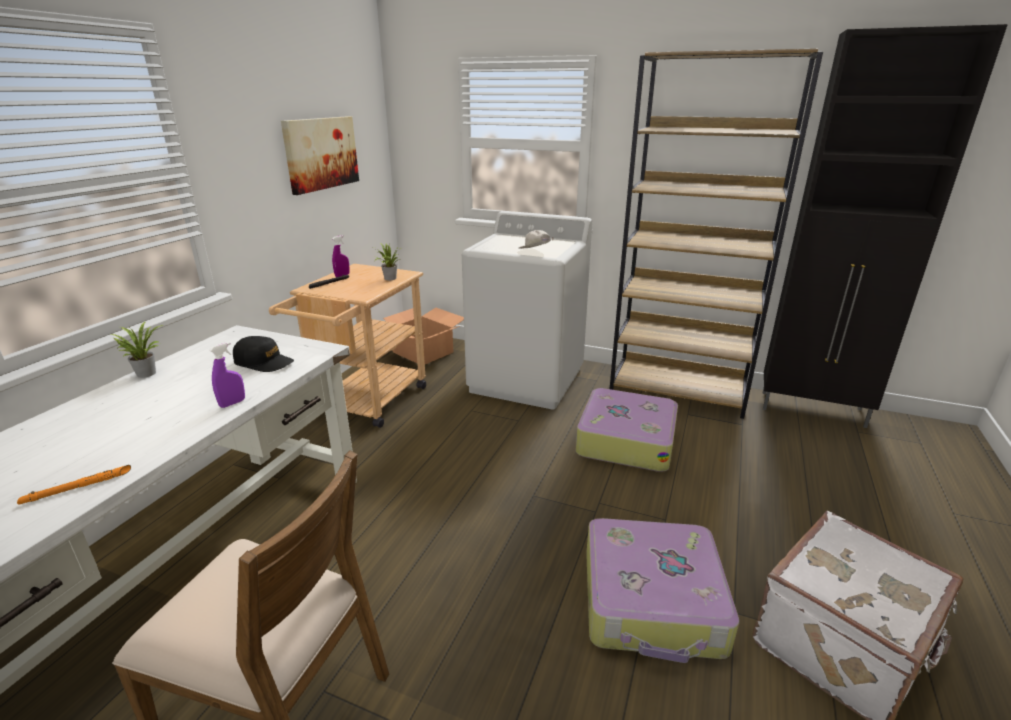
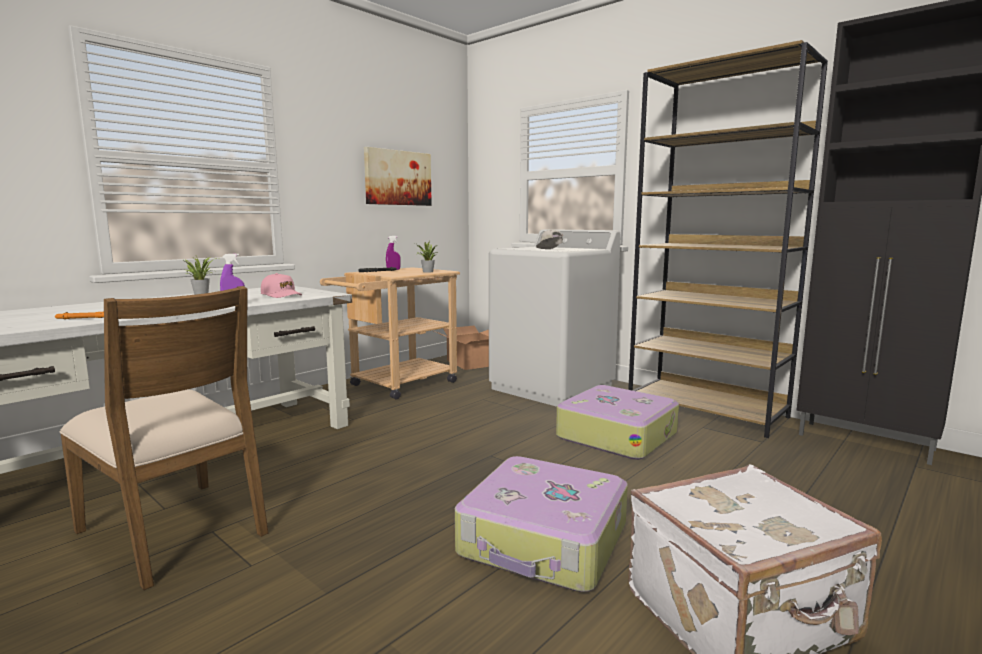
camera: 20 degrees right, 15 degrees down
(264, 362) = (281, 295): black cap -> pink cap

